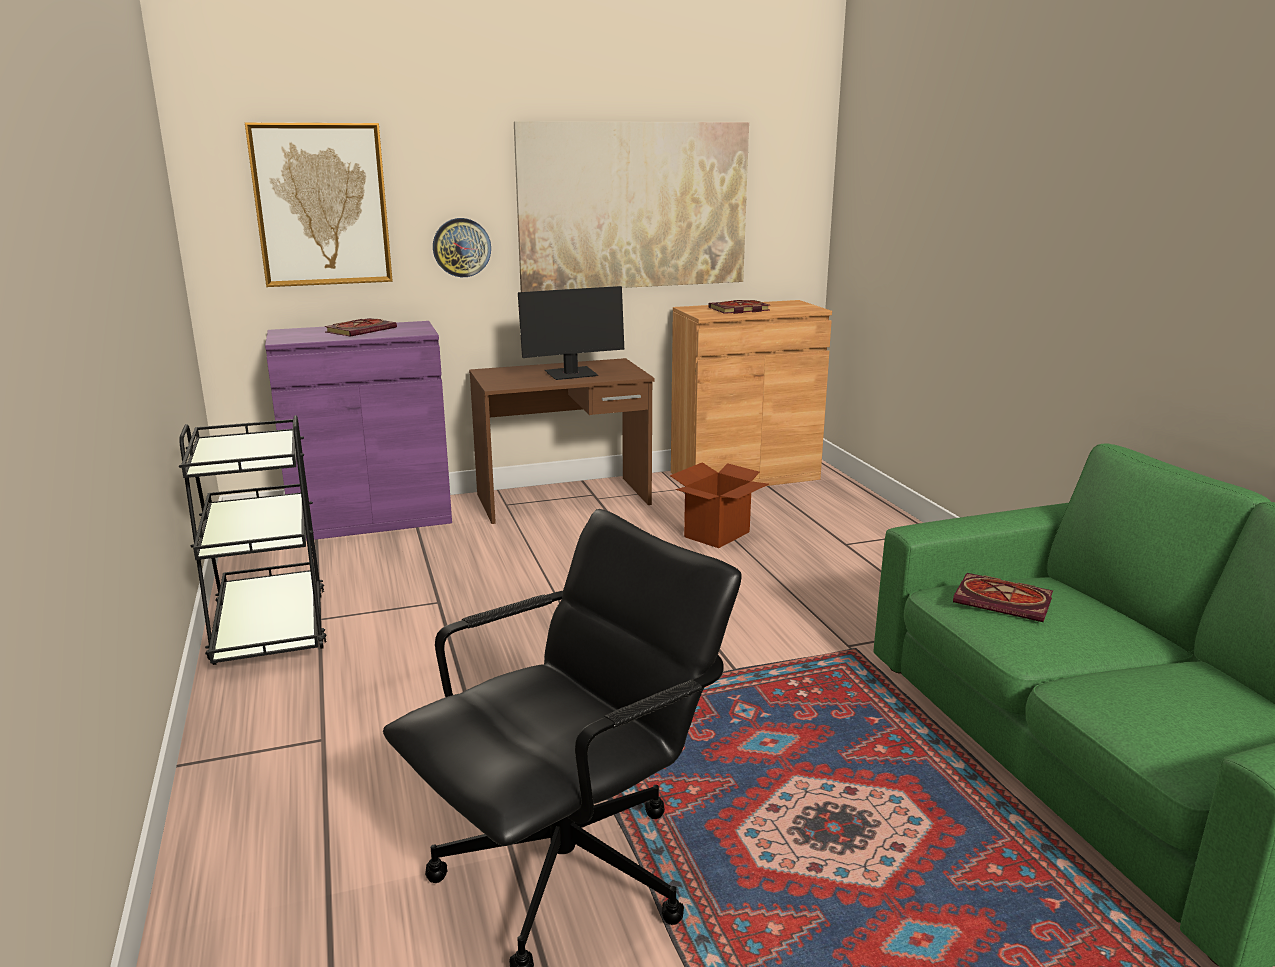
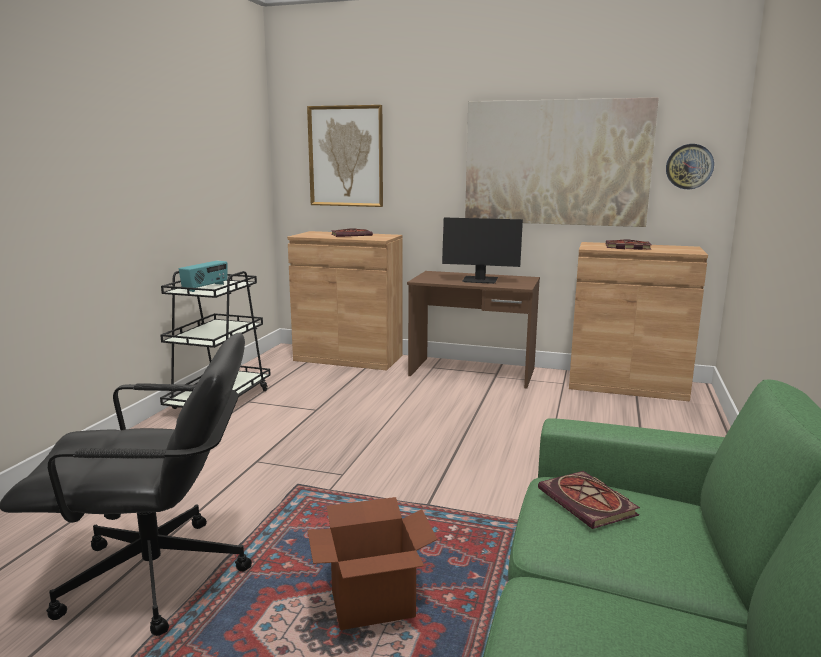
camera: 35 degrees right, 5 degrees down
(238, 453) = (206, 287): none -> radio
(371, 518) = (348, 358): purple cabinet -> brown cabinet
(461, 247) = (428, 187): wall clock -> wall clock (689, 166)
(717, 534) = (546, 418): cardboard box -> cardboard box (372, 605)

